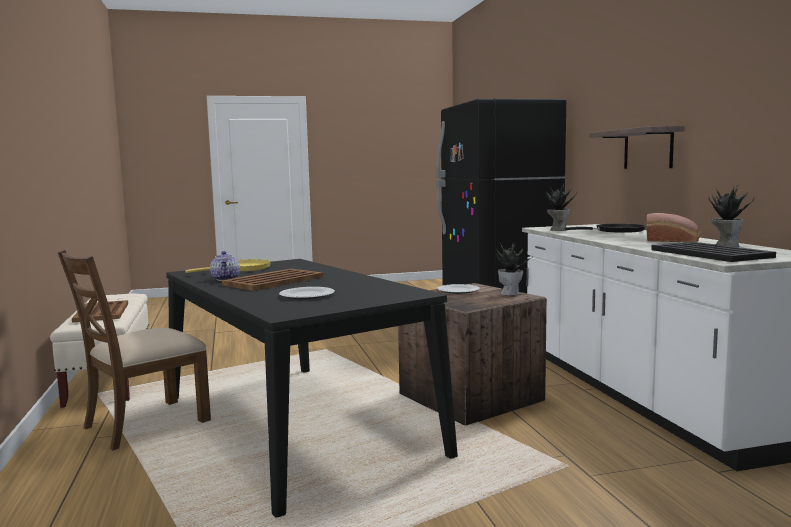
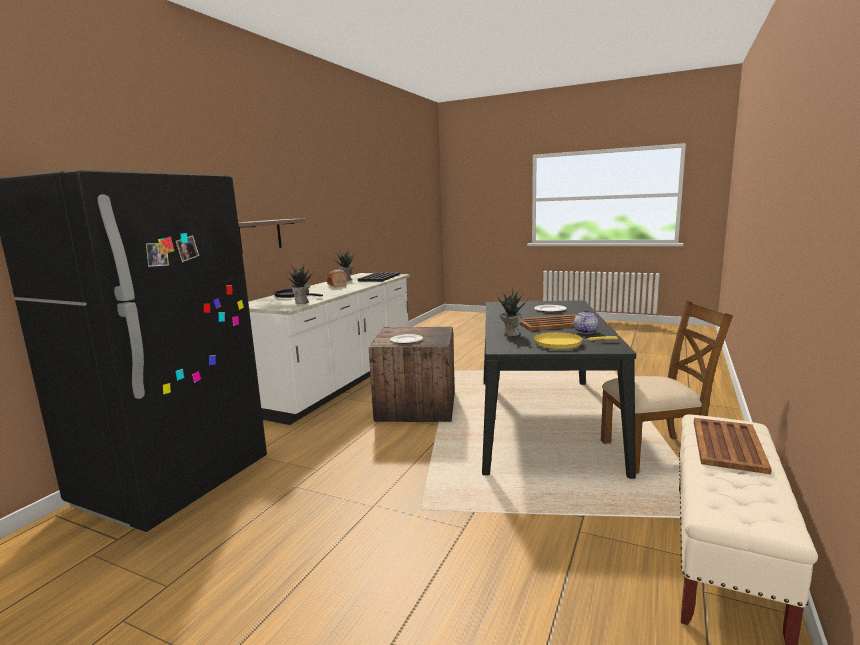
camera: 140 degrees left, 5 degrees up
(510, 293) = (390, 332): potted plant -> potted plant (510, 334)

